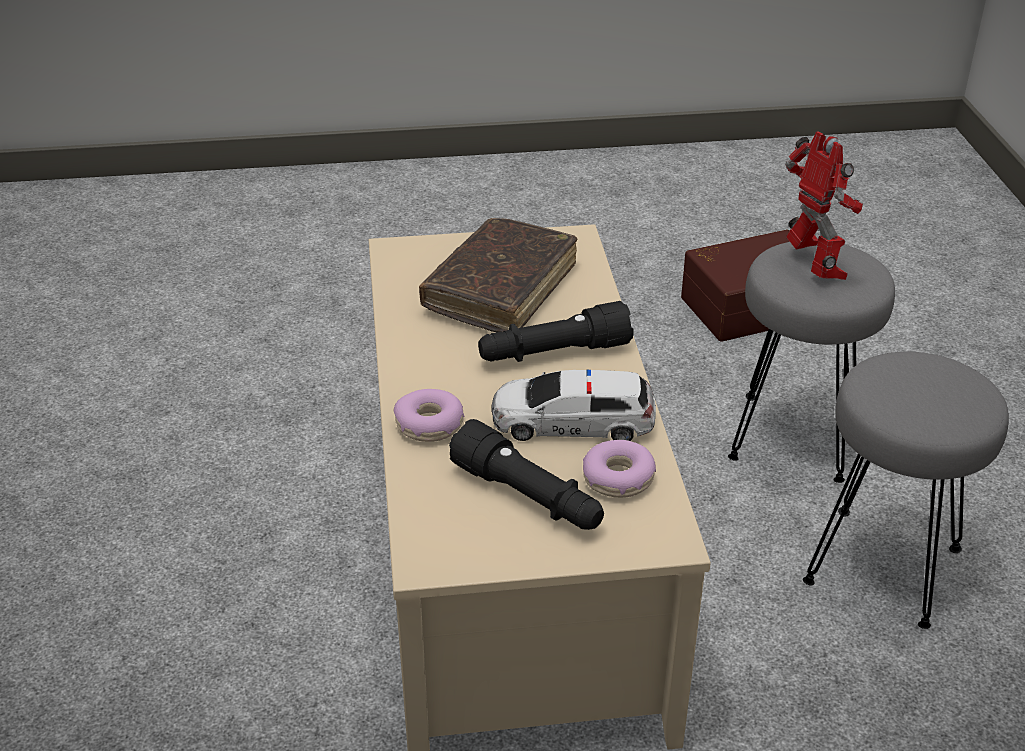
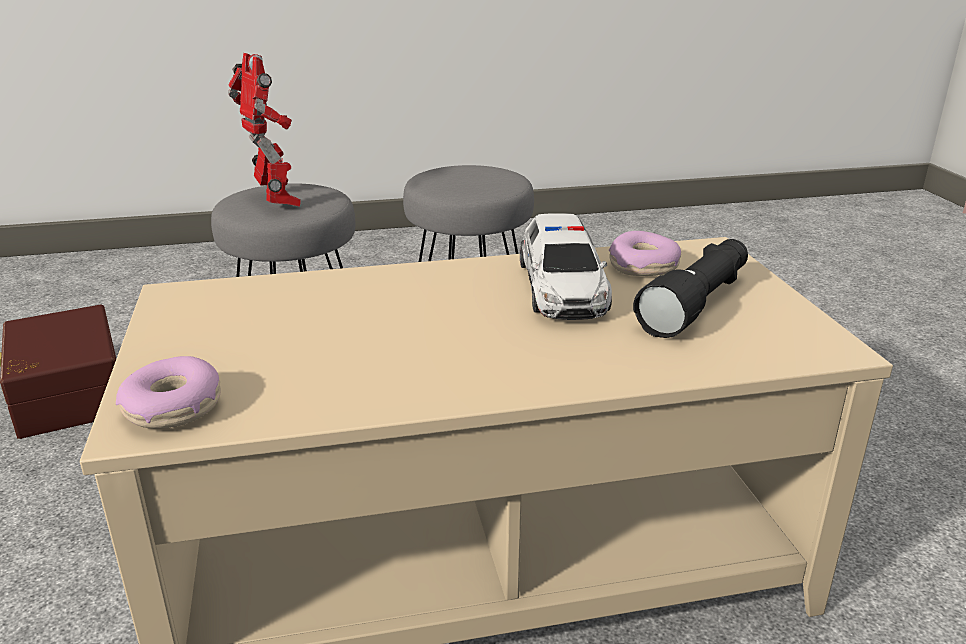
camera: 95 degrees left, 10 degrees down
(429, 425) = (602, 363): donut -> donut (173, 408)
(500, 289) = (289, 334): brown book -> none
(553, 353) = (438, 298): black flashlight -> none
(814, 268) = (276, 201): toy robot -> toy robot turned 90 degrees clockwise

